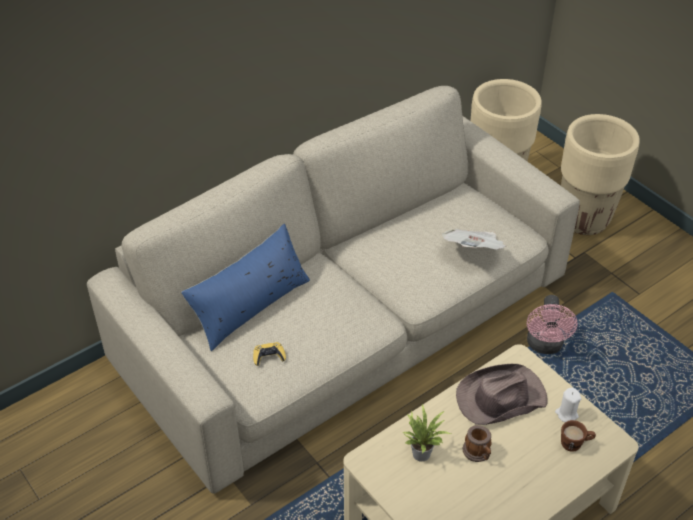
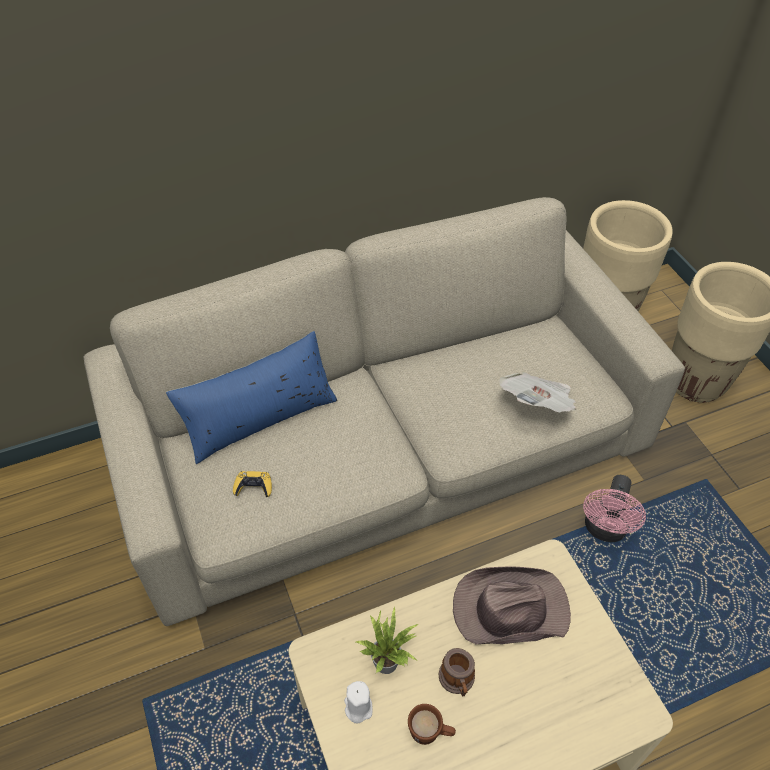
camera: 15 degrees right, 5 degrees up
(566, 414) = (588, 653): white candle -> white candle (358, 707)
(575, 444) = (587, 700): brown mug -> brown mug (430, 733)

